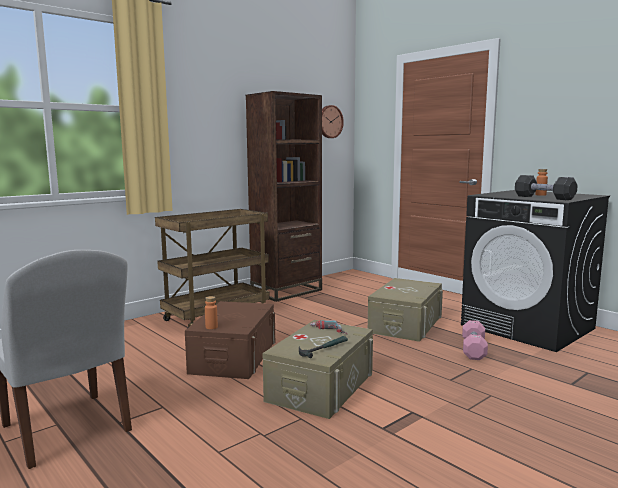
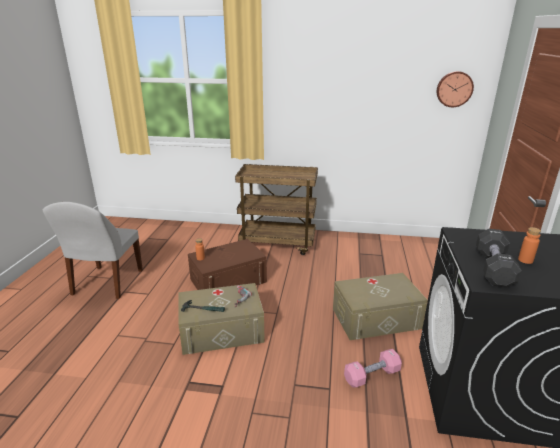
camera: 50 degrees right, 15 degrees up
(286, 291) = (360, 241): brown bookcase -> none

